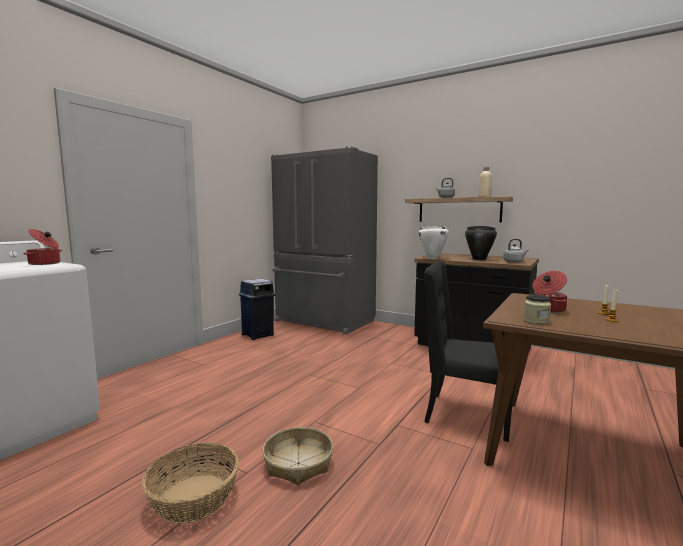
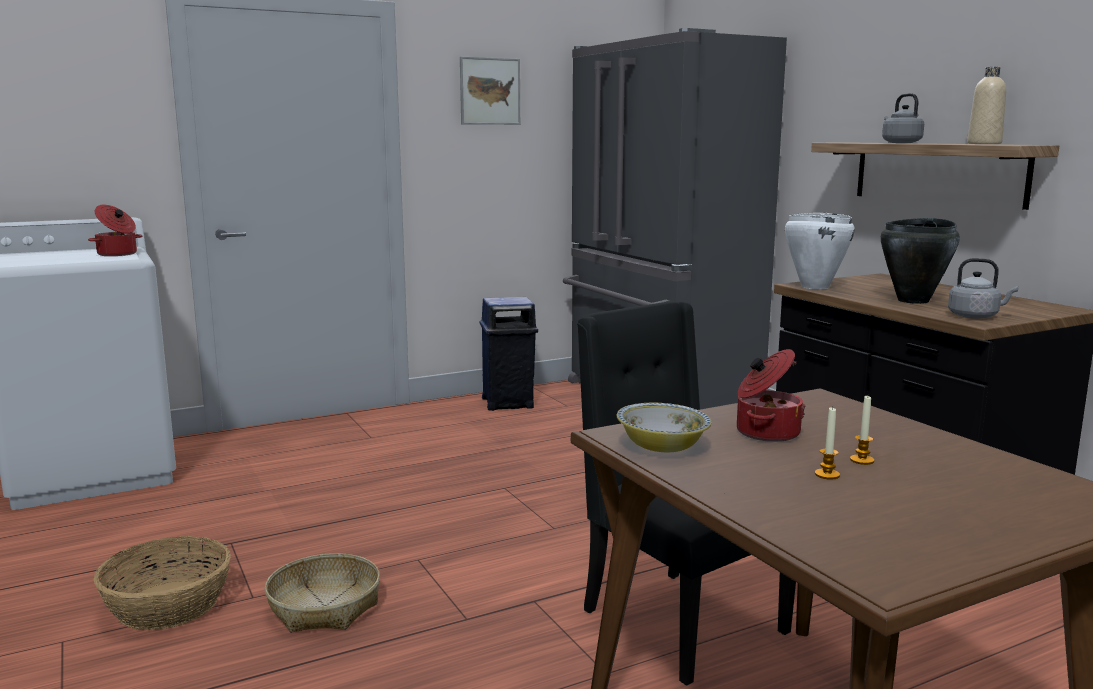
camera: 30 degrees right, 5 degrees up
(236, 173) = (490, 91): none -> picture
(536, 321) = (662, 447): jar -> bowl

